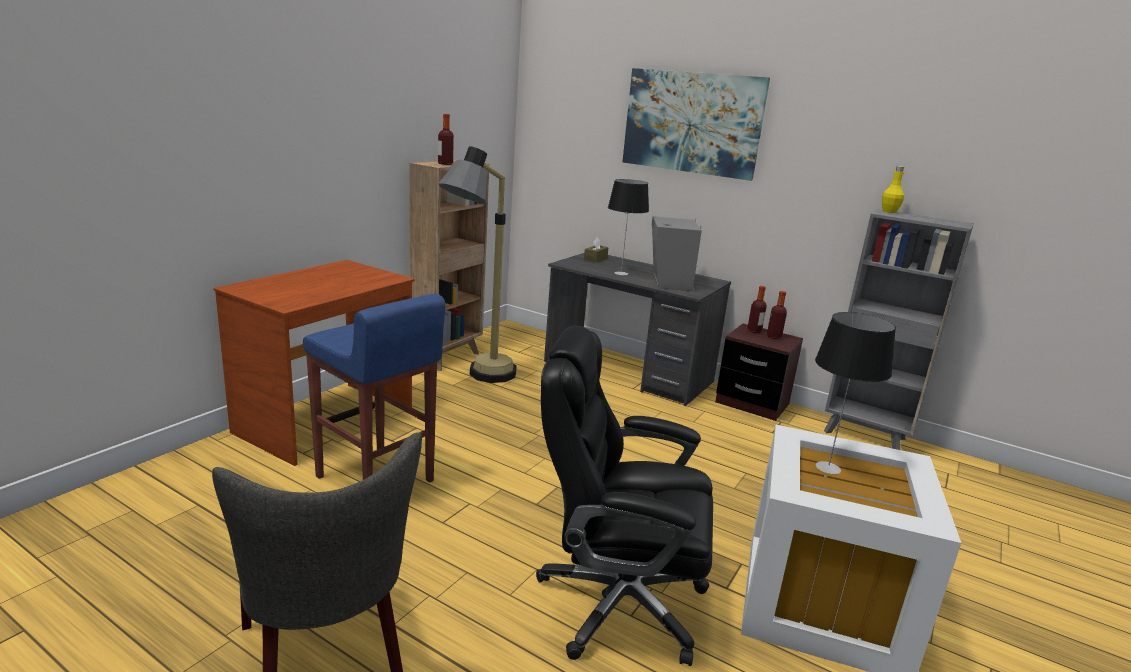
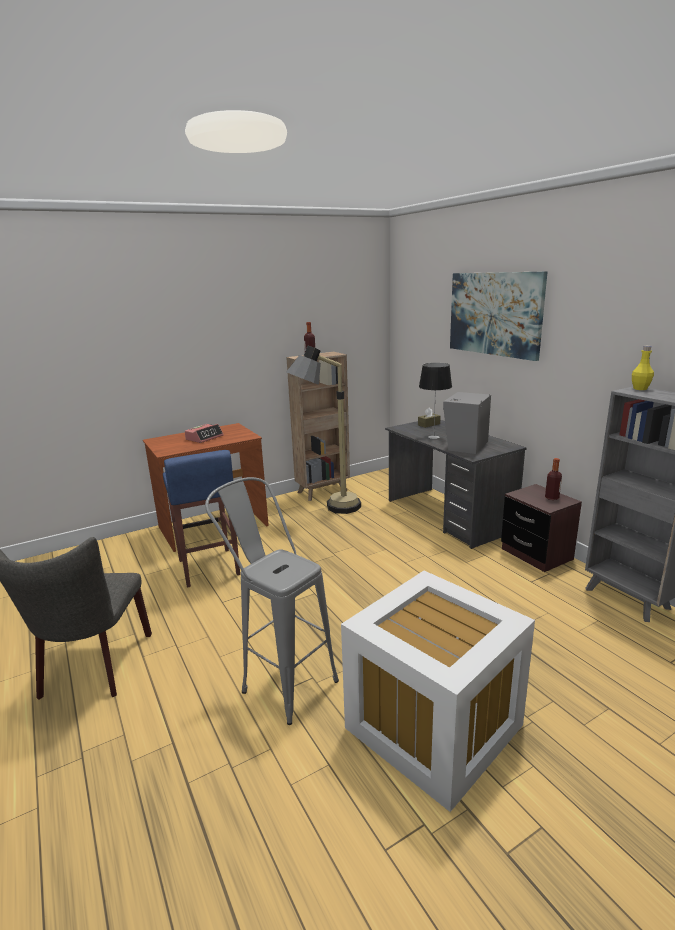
camera: 30 degrees right, 0 degrees up
(324, 281) = (204, 437): none -> alarm clock
(617, 602) = (280, 680): black office chair -> grey stool
(754, 330) = (538, 491): bottle -> none
(827, 467) = (429, 611): table lamp -> none

